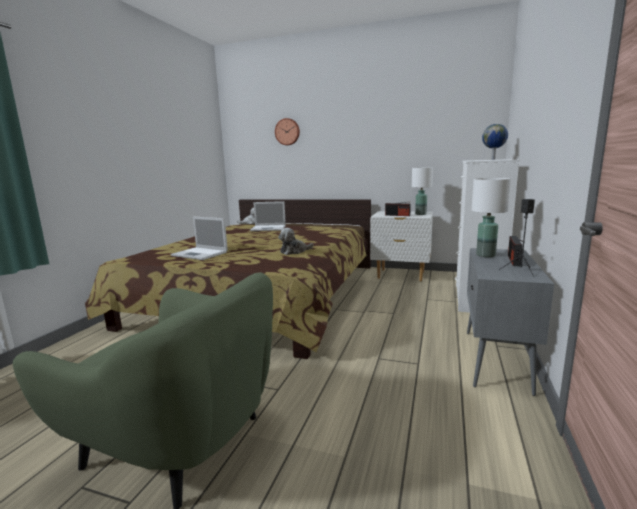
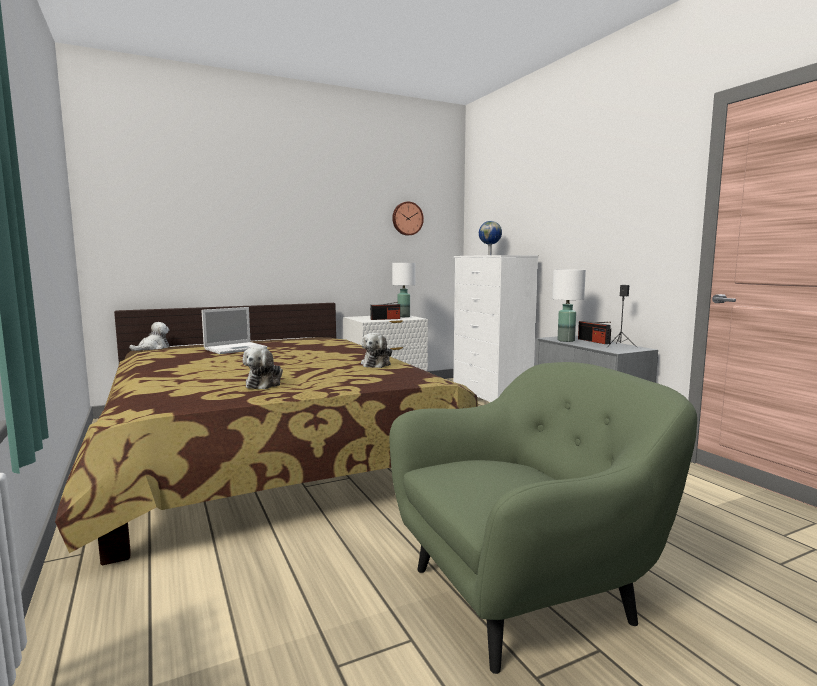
camera: 45 degrees left, 5 degrees down
(200, 254) = (265, 384): laptop -> plush toy
(287, 132) = (207, 205): wall clock -> wall clock (407, 218)

